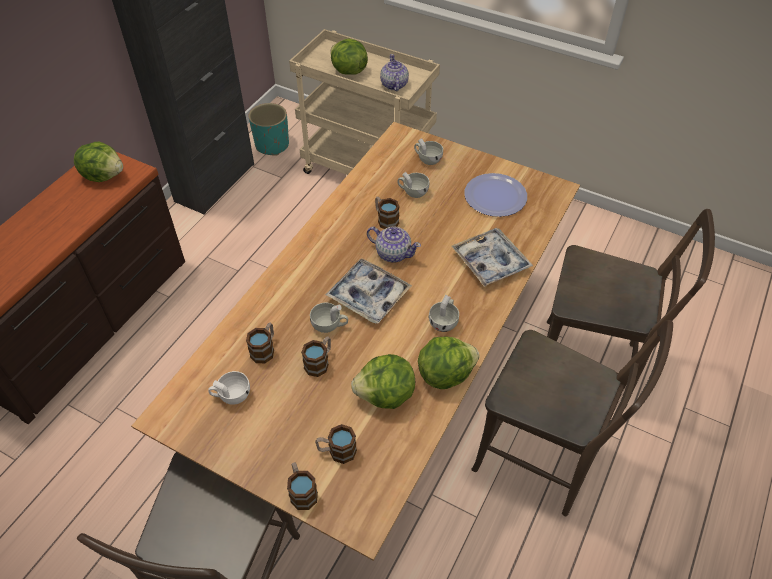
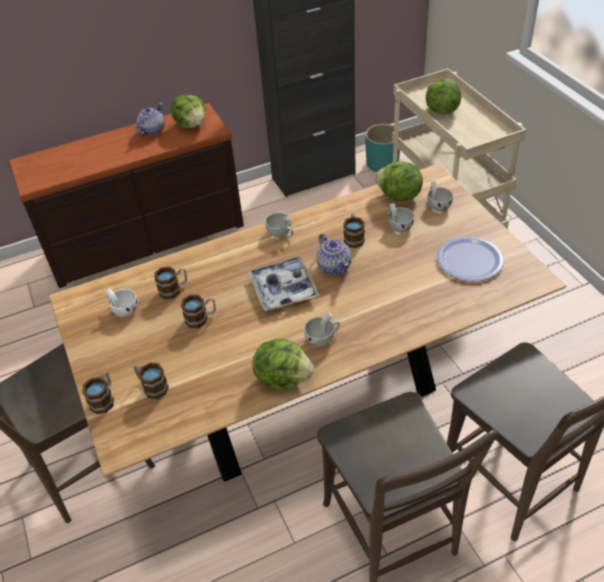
camera: 40 degrees right, 5 degrees down
(329, 325) = (233, 296): white cup -> white cup (281, 233)
(385, 395) = (223, 368): lettuce -> lettuce (398, 196)
(394, 85) = (471, 134): teapot -> teapot (152, 130)
(490, 262) = (410, 311): tray -> none

